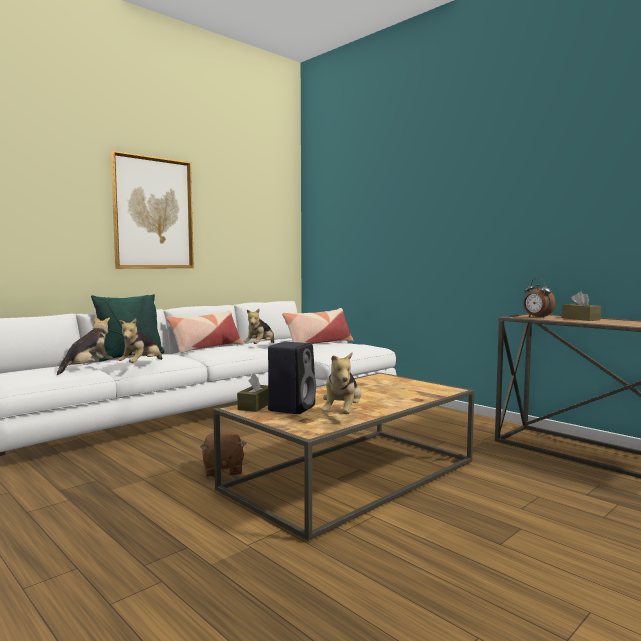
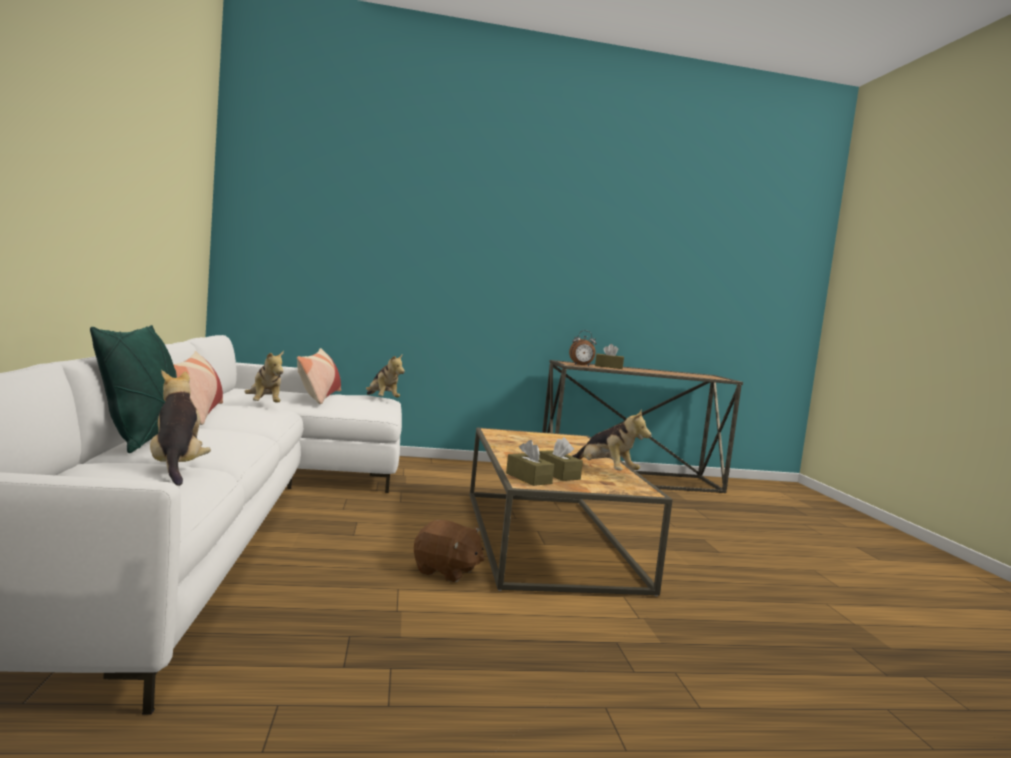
camera: 55 degrees left, 0 degrees up
(141, 365) = (240, 450): plush toy -> plush toy (382, 400)
(153, 213) = (103, 173): picture -> none
(292, 408) = (558, 474): black speaker -> brown tissue box

